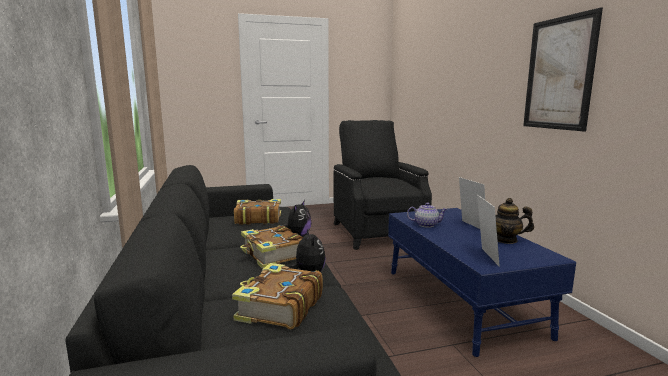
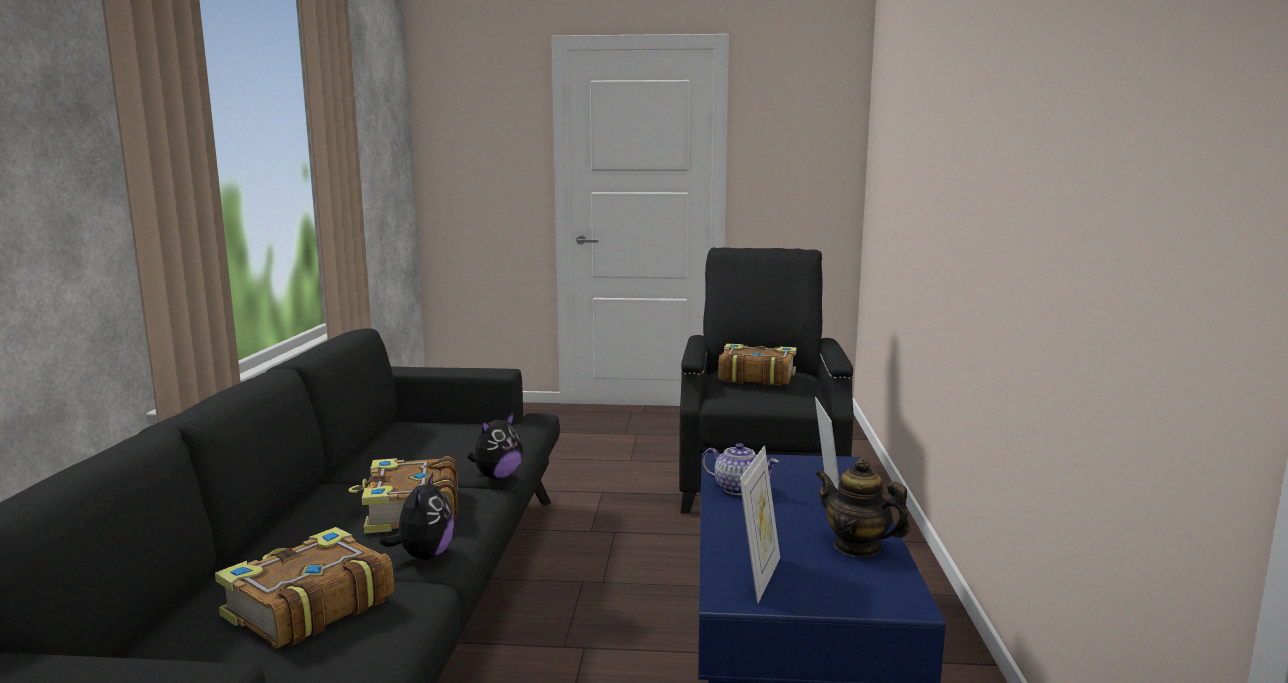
camera: 20 degrees right, 0 degrees up
(257, 219) = (468, 435): book -> book (755, 376)
(559, 74) = (1040, 185): picture -> none

